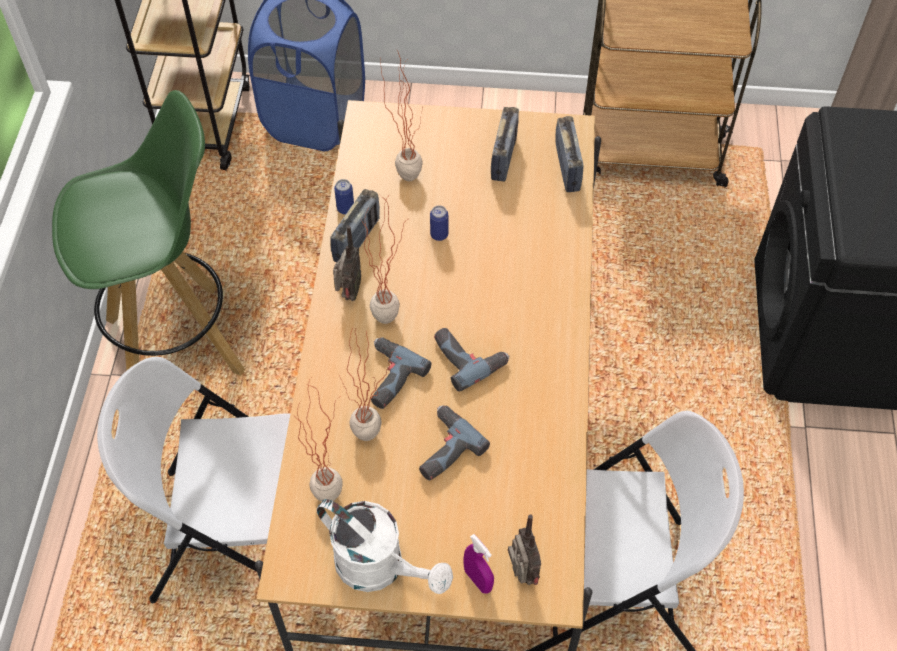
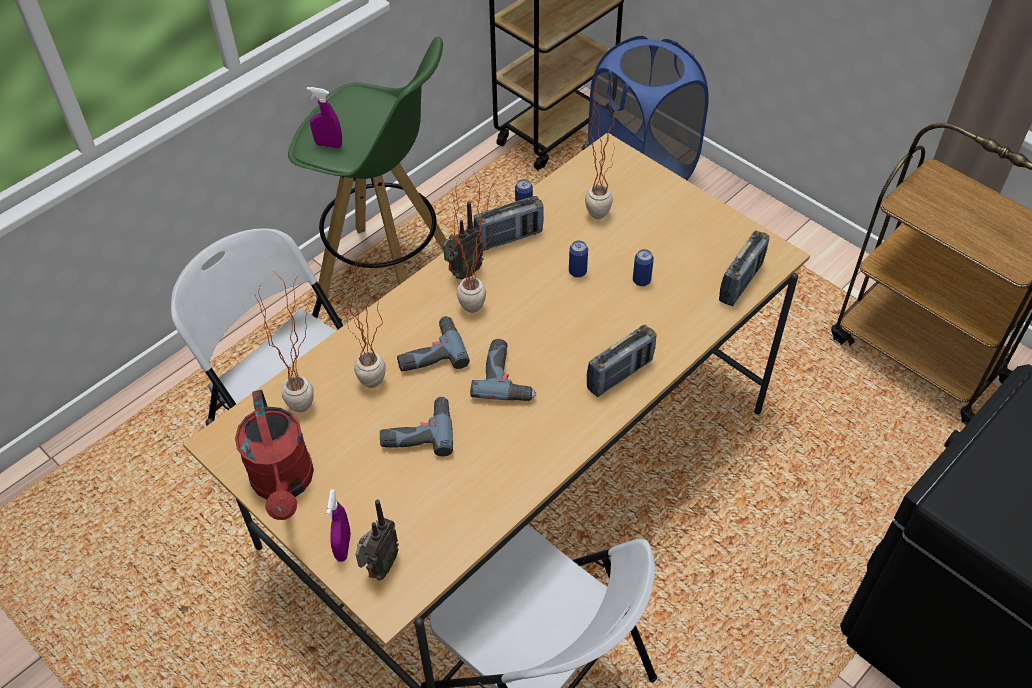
camera: 40 degrees right, 5 degrees down
(111, 251) = (328, 145): none -> purple spray bottle
(380, 567) = (284, 484): white watering can -> red watering can
(494, 211) = (641, 280): none -> can
(504, 157) = (692, 243): radio -> radio (620, 374)

